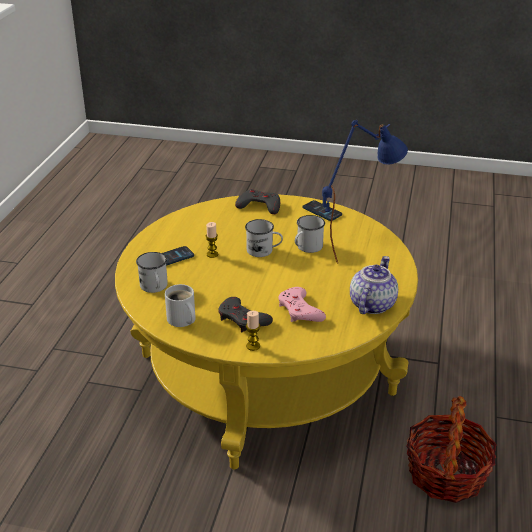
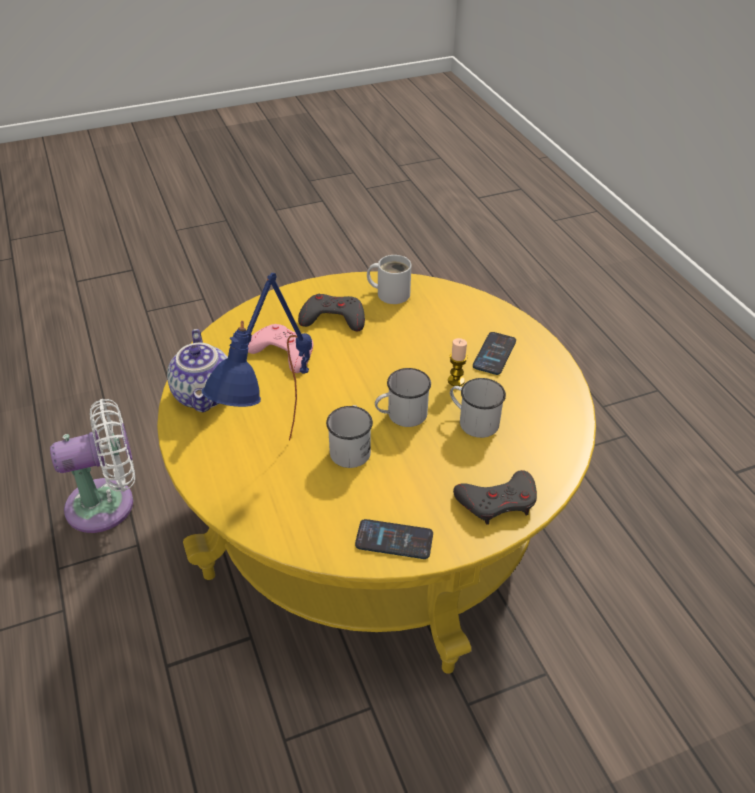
camera: 145 degrees right, 10 degrees up
(155, 287) = (461, 312): white mug -> white mug (473, 421)
(253, 346) = (296, 298): candle -> none
(446, 474) = (108, 504): basket -> white fan

